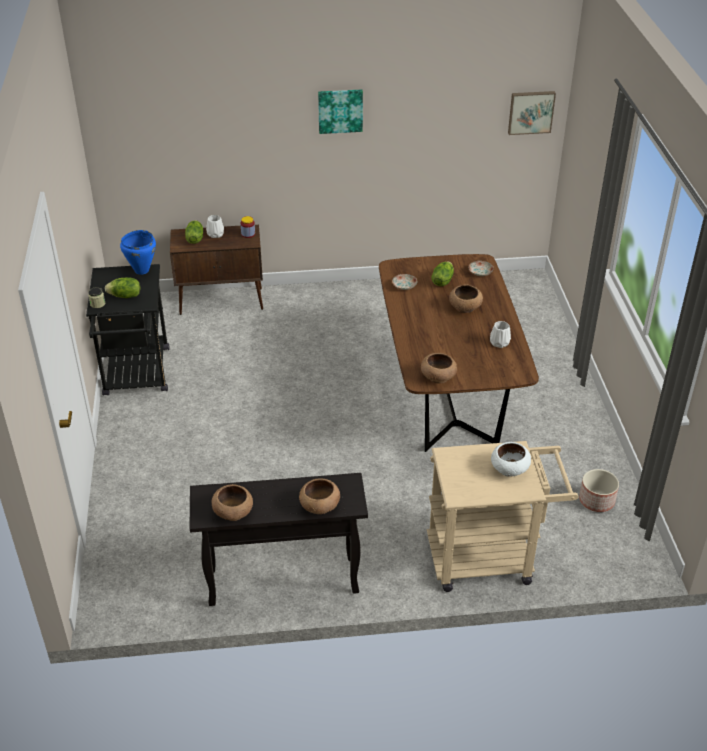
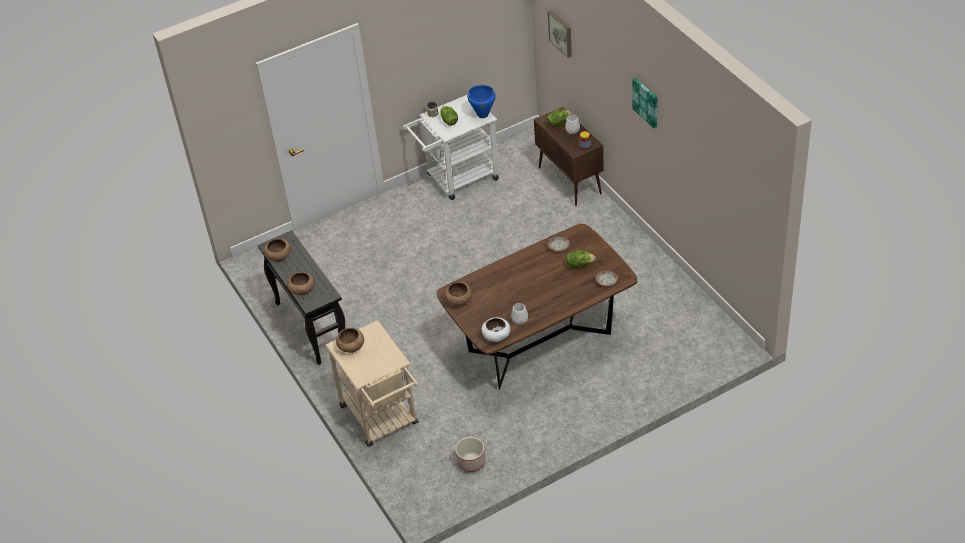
camera: 70 degrees right, 5 degrees up
(137, 376) = (457, 179): black cart -> white cart
(465, 307) = (553, 288): brown bowl -> brown bowl (351, 347)
(509, 469) = (376, 362): white bowl -> white bowl (496, 336)
(530, 112) = (751, 205): picture -> picture (561, 33)

